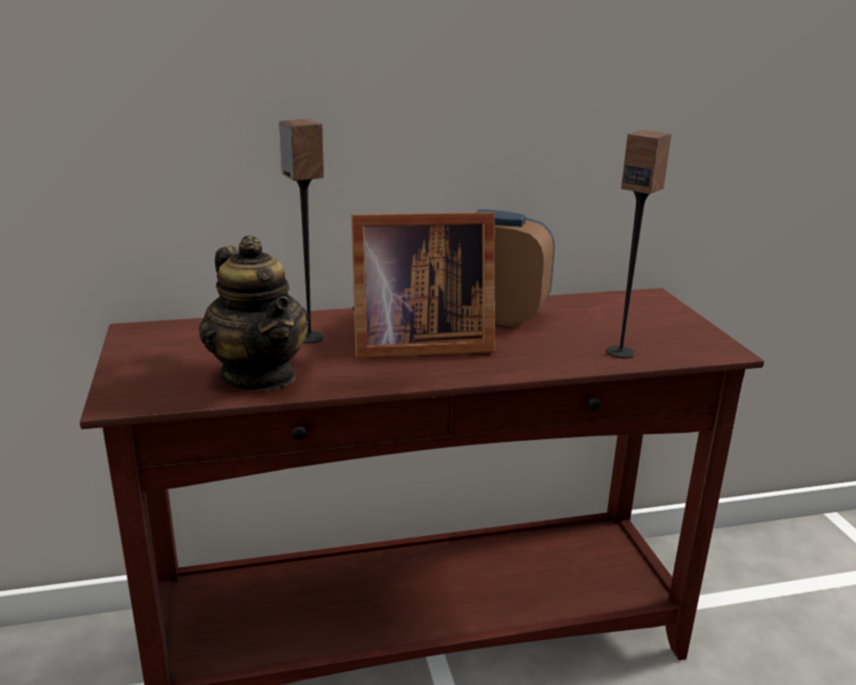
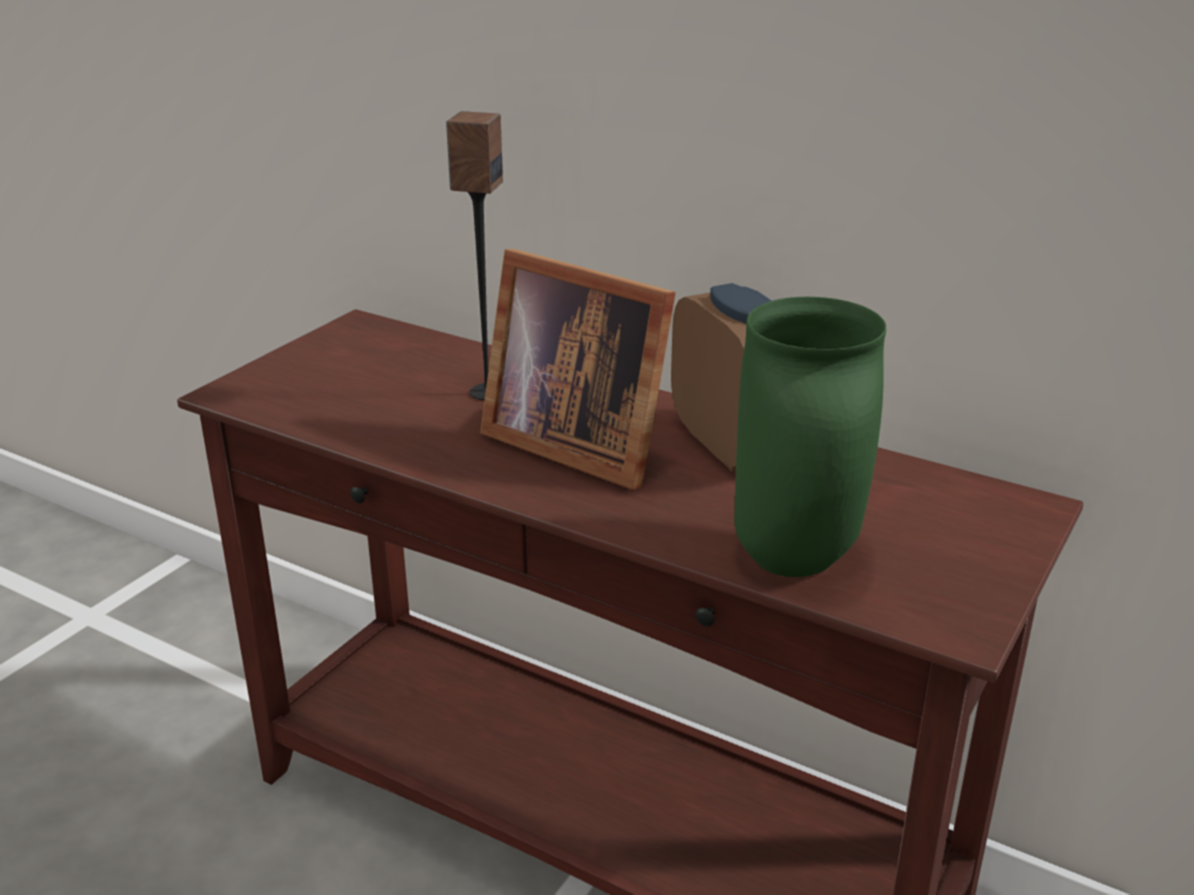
camera: 45 degrees right, 5 degrees up
(259, 376) = (369, 415): teapot -> none
(621, 352) = (798, 561): speaker -> green vase

